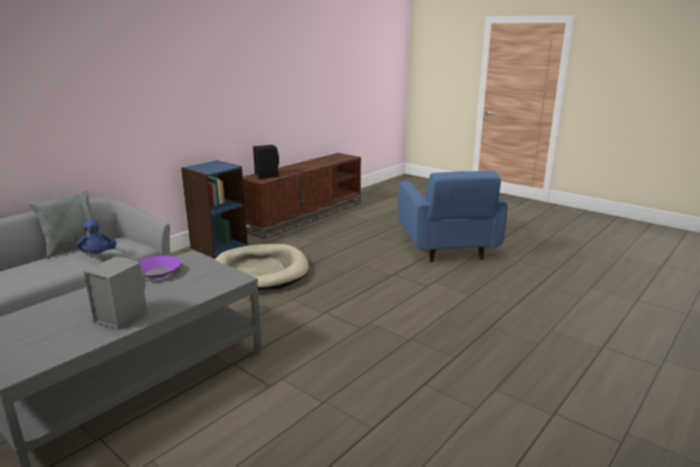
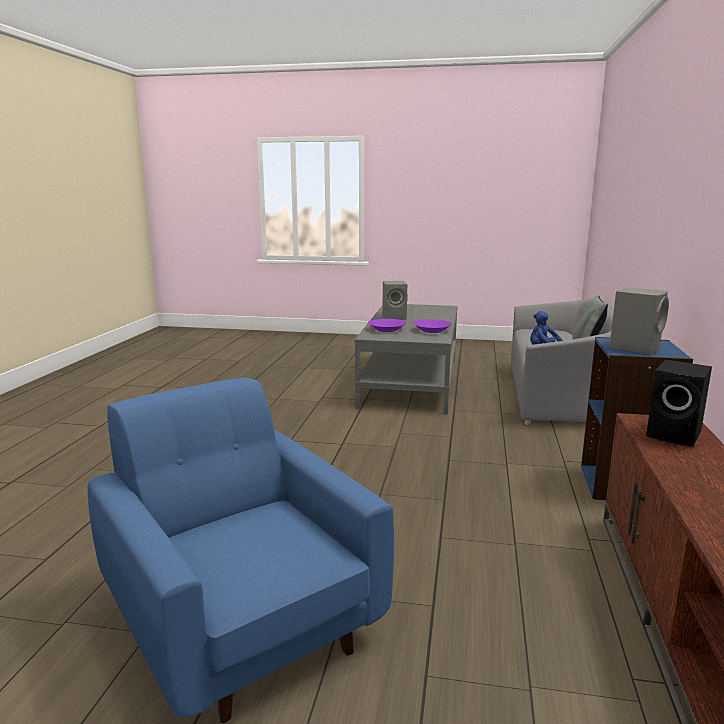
camera: 150 degrees right, 5 degrees down
(193, 287) = (387, 329): none -> purple bowl
(216, 166) = (636, 348): none -> grey speaker
(260, 271) = (487, 466): beige dog bed -> none

